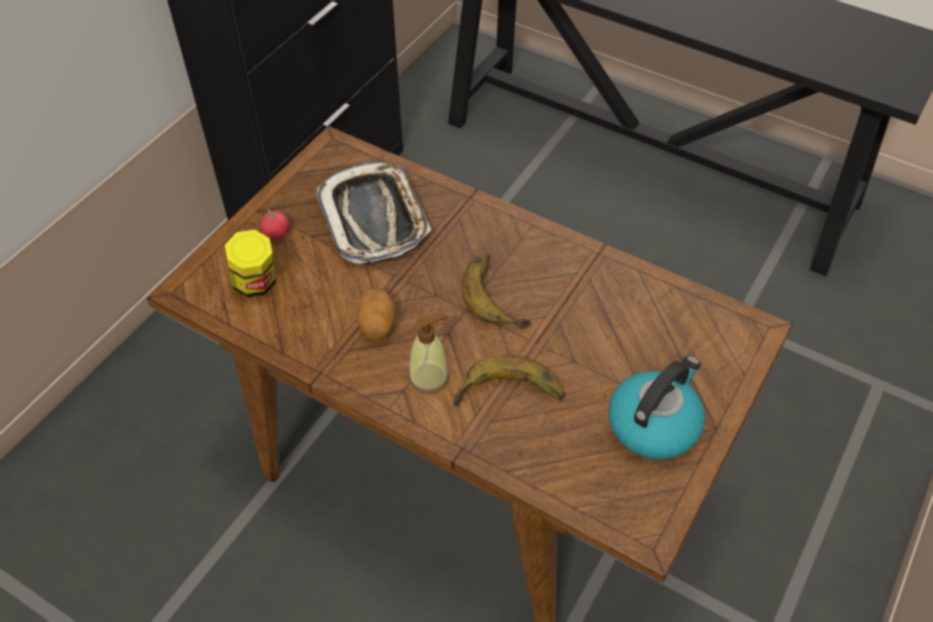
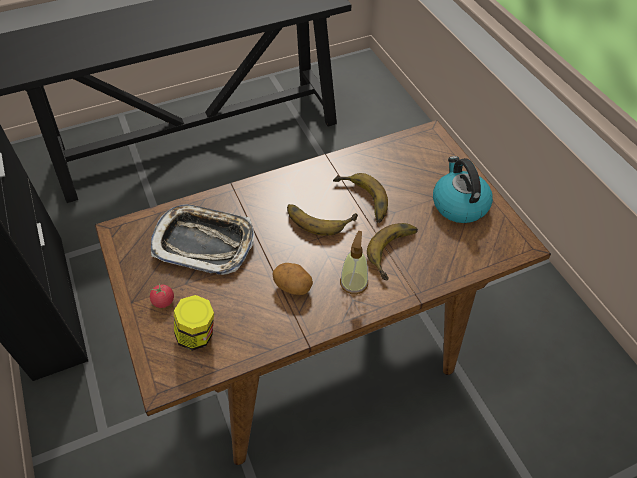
camera: 55 degrees left, 0 degrees up
(560, 318) = (360, 201): none -> banana

